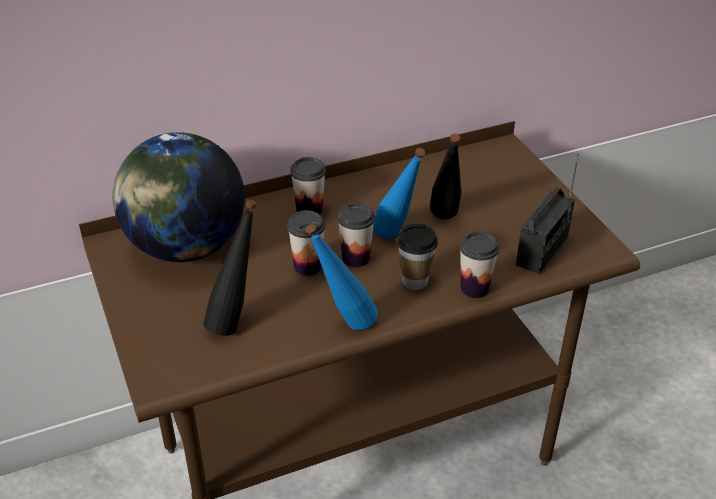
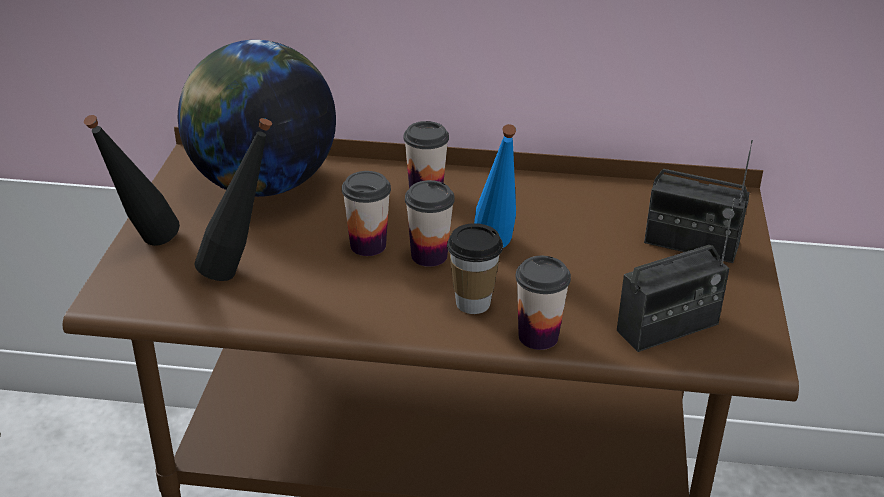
camera: 30 degrees right, 5 degrees down
(343, 326) = (345, 318): blue bottle -> none
(444, 221) = (573, 254): black bottle -> black bottle (144, 247)
(508, 188) = (691, 244): none -> radio

